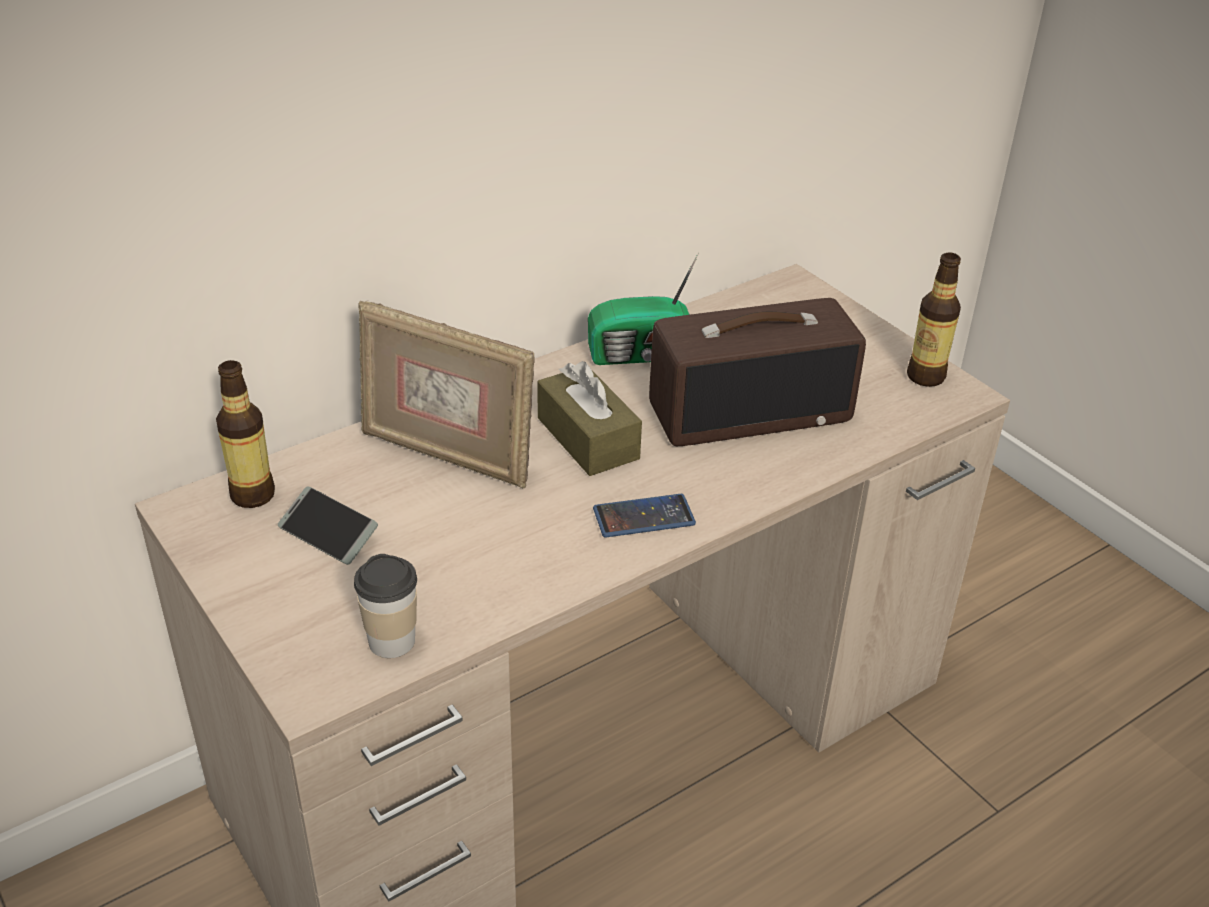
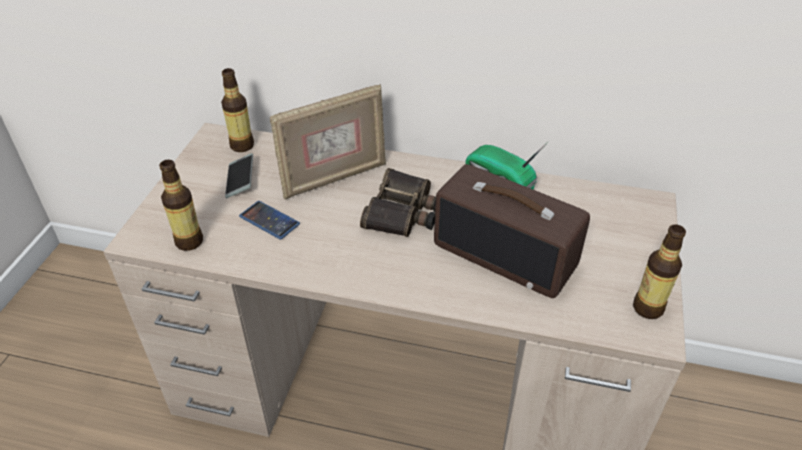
camera: 50 degrees right, 5 degrees up
(392, 641) = (189, 241): cup -> bottle
(447, 455) = (334, 178): picture frame -> picture frame turned 105 degrees counterclockwise
(588, 438) = (403, 212): brown tissue box -> binoculars
(644, 517) = (366, 267): phone -> phone (269, 220)

